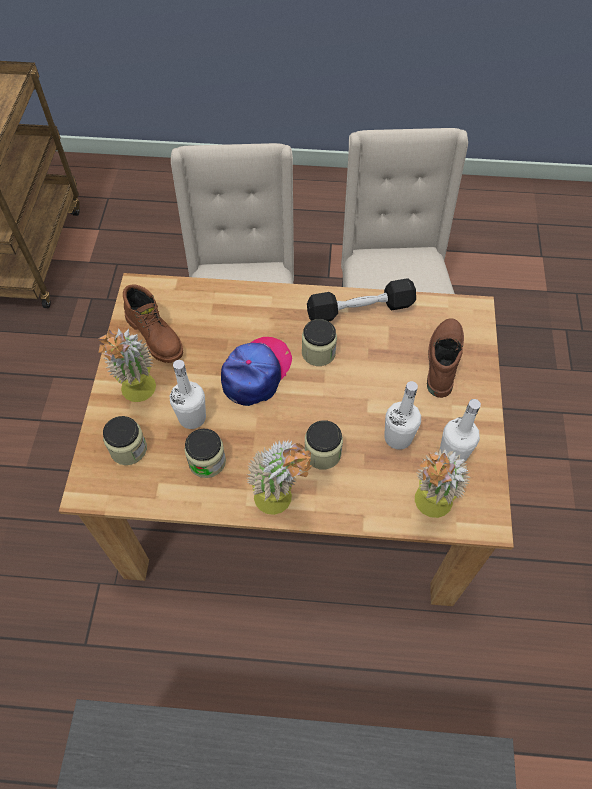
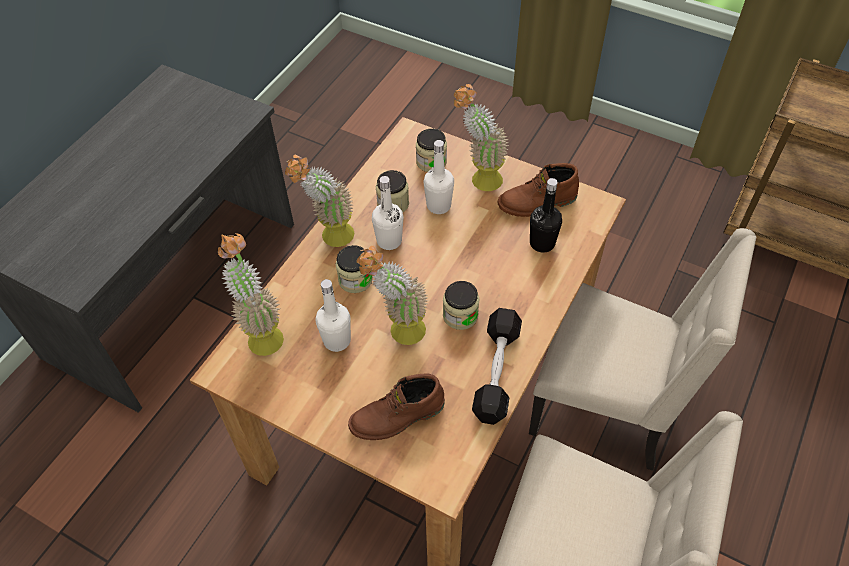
camera: 115 degrees right, 5 degrees down
(206, 318) = (542, 243): none -> black bottle
(256, 373) = (461, 261): cap -> none
(360, 393) = (398, 331): none -> potted plant
(442, 360) = (397, 418): brown boot -> brown boot turned 120 degrees clockwise
(453, 454) = (295, 376): white bottle -> white bottle (389, 241)

